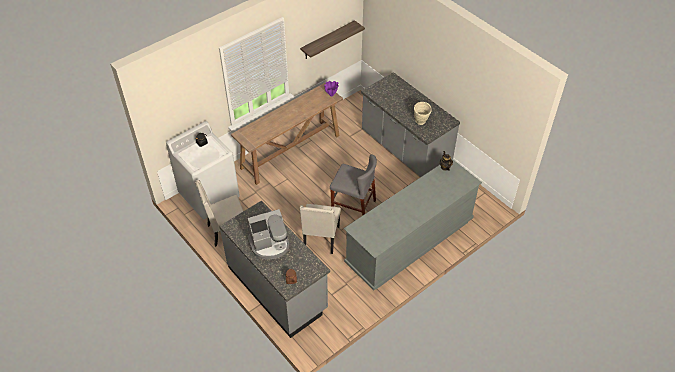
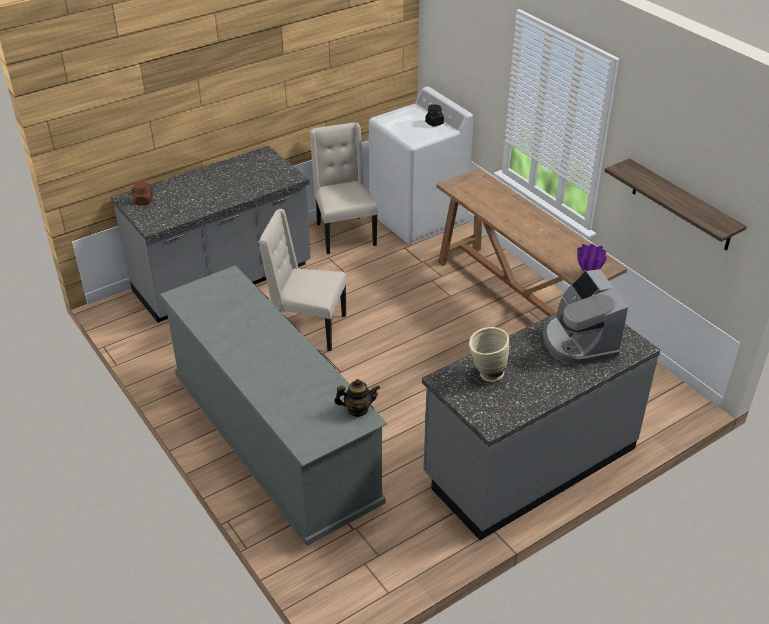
camera: 95 degrees right, 10 degrees down
(270, 244) = (217, 185): coffee machine -> coffee machine (578, 341)
(353, 206) = (375, 372): grey chair -> none

